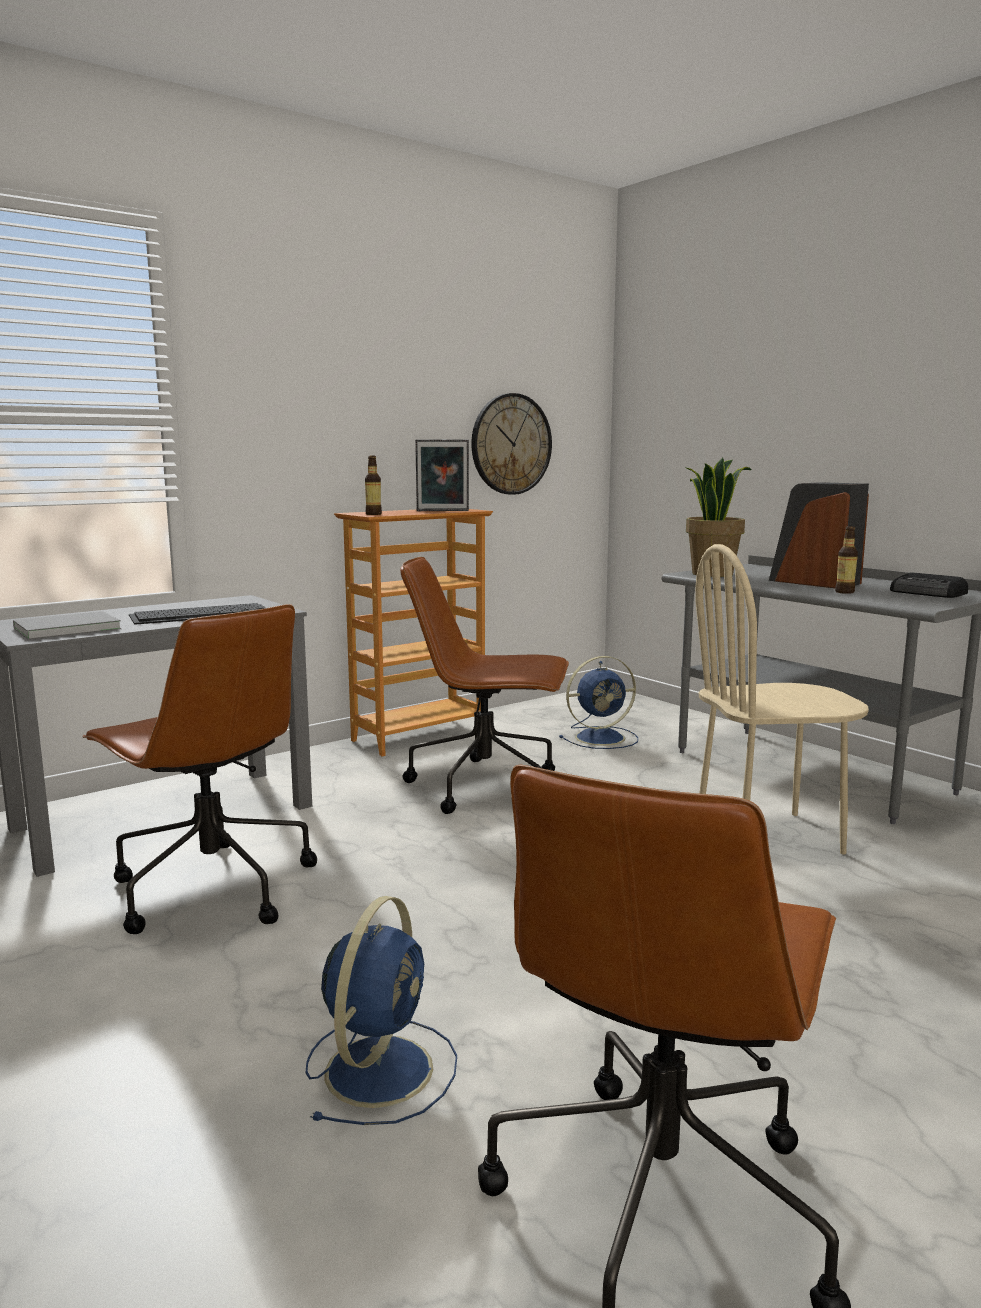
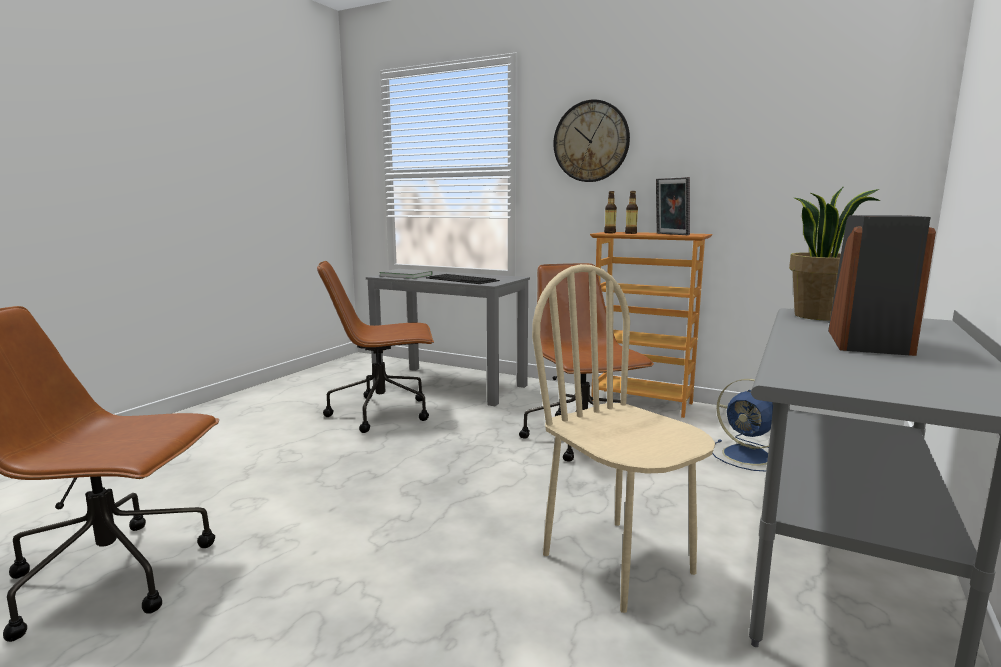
camera: 65 degrees right, 0 degrees up
(211, 887) = (383, 412): brown office chair -> brown office chair turned 60 degrees clockwise
(381, 1067) = (232, 485): blue fan -> none
(511, 444) = (787, 180): wall clock -> wall clock (591, 141)
(844, 592) = (817, 352): bottle -> bottle (630, 233)
(928, 593) = (918, 380): radio -> none

